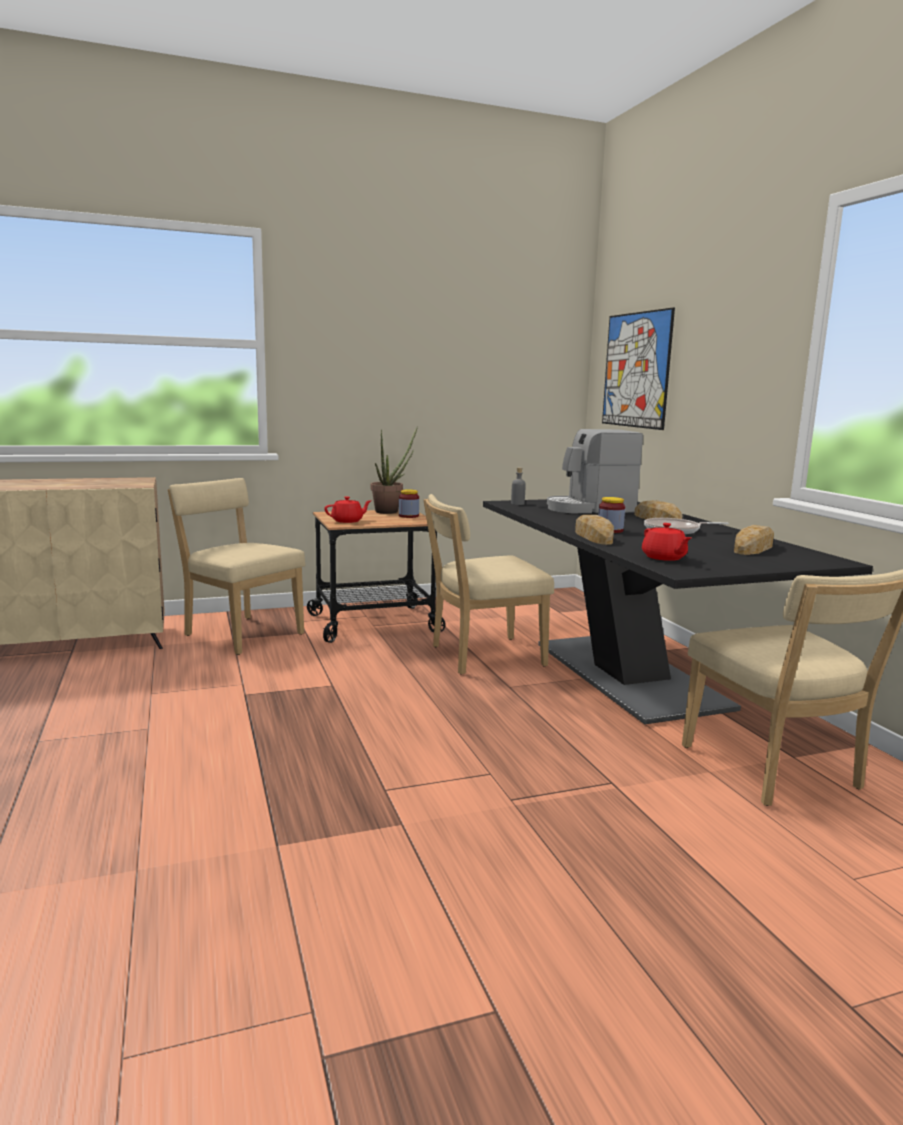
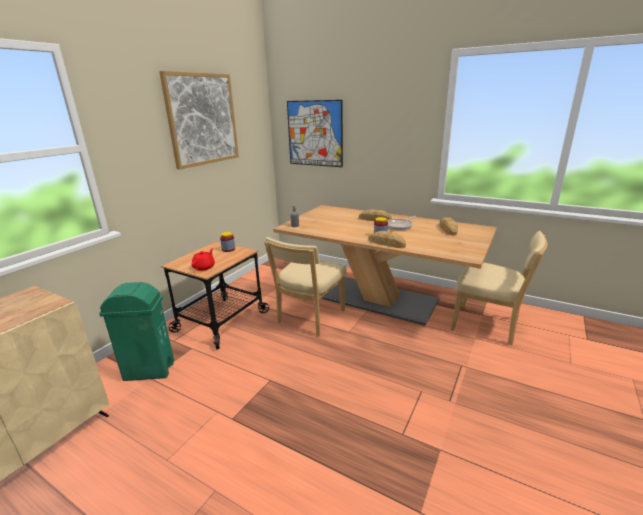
camera: 40 degrees left, 10 degrees up
(240, 633) = (149, 371): beige chair -> green trash can
(390, 511) = (208, 248): potted plant -> none
(445, 332) = (202, 119): none -> picture
(589, 509) = (333, 219): coffee machine -> none
(628, 676) = (380, 300): black dining table -> beige dining table
(664, 558) = (443, 249): red teapot -> none

